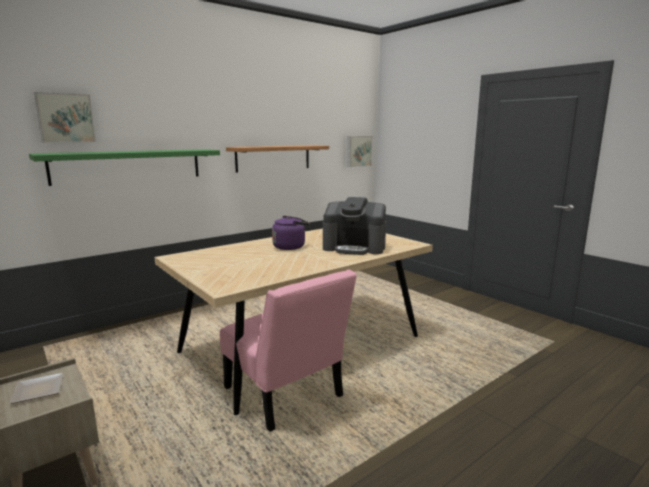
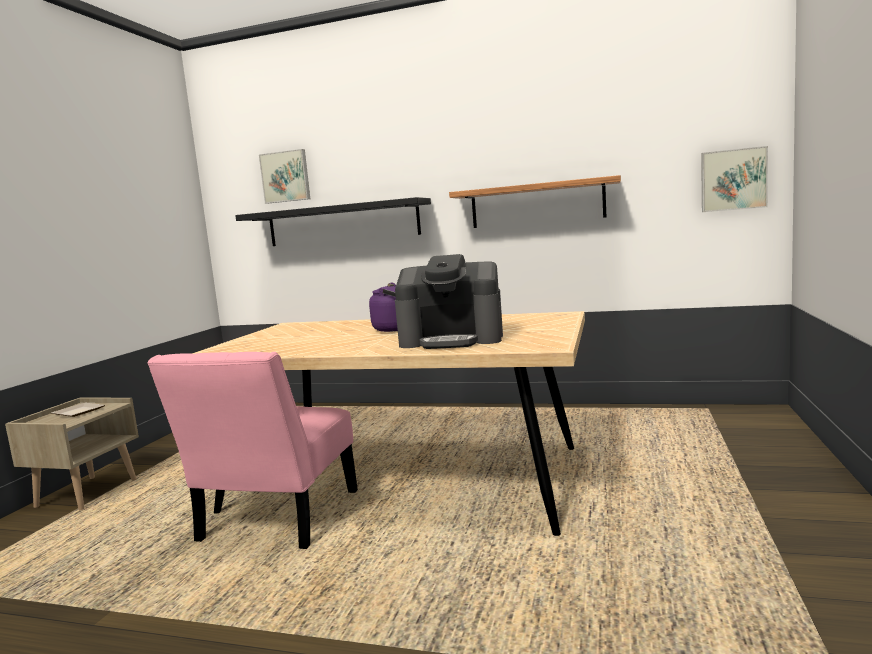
camera: 55 degrees right, 5 degrees down
(129, 166) = (342, 223): green shelf -> black shelf
(354, 247) = (452, 339): coffee machine -> coffee machine turned 60 degrees counterclockwise

